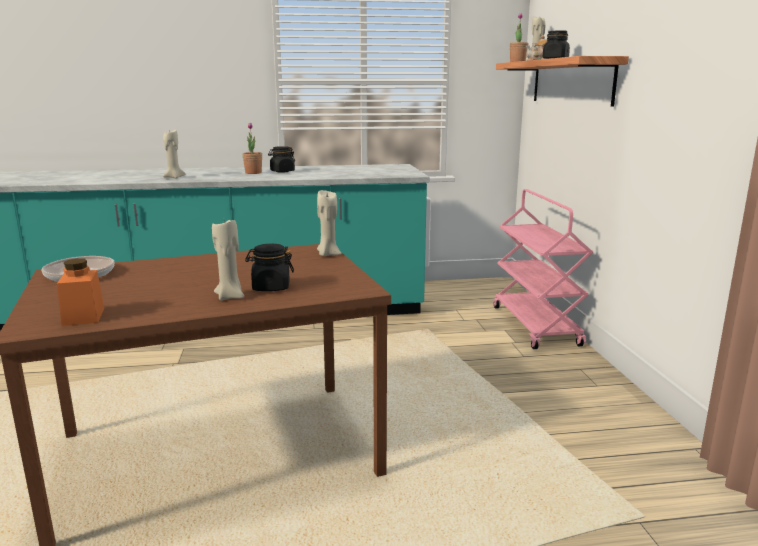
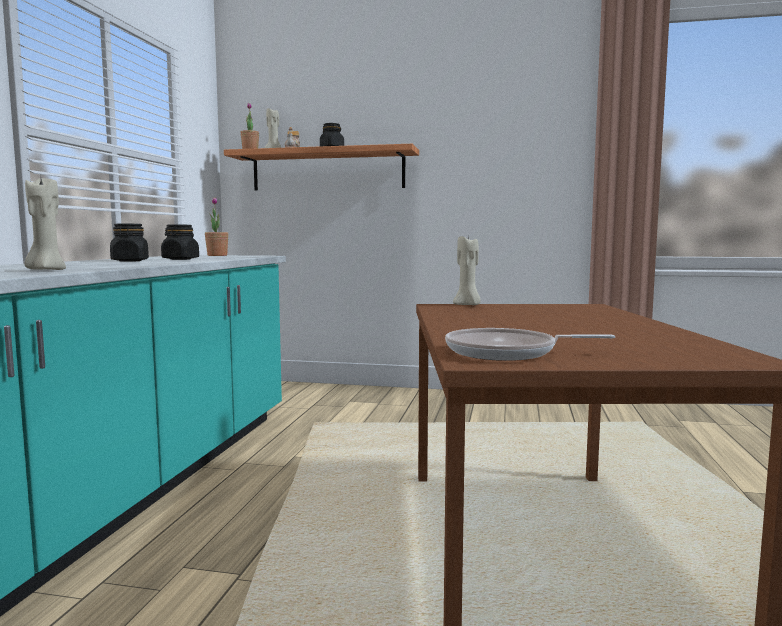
camera: 70 degrees left, 10 degrees down
(83, 316) = (694, 348): orange jar -> none
(230, 296) = (612, 321): beige candle -> none
(253, 173) = (110, 263): potted plant -> potted plant (217, 255)
(271, 287) = (581, 315): black jar -> black jar (180, 259)
(536, 326) = (354, 392): pink cart -> none

